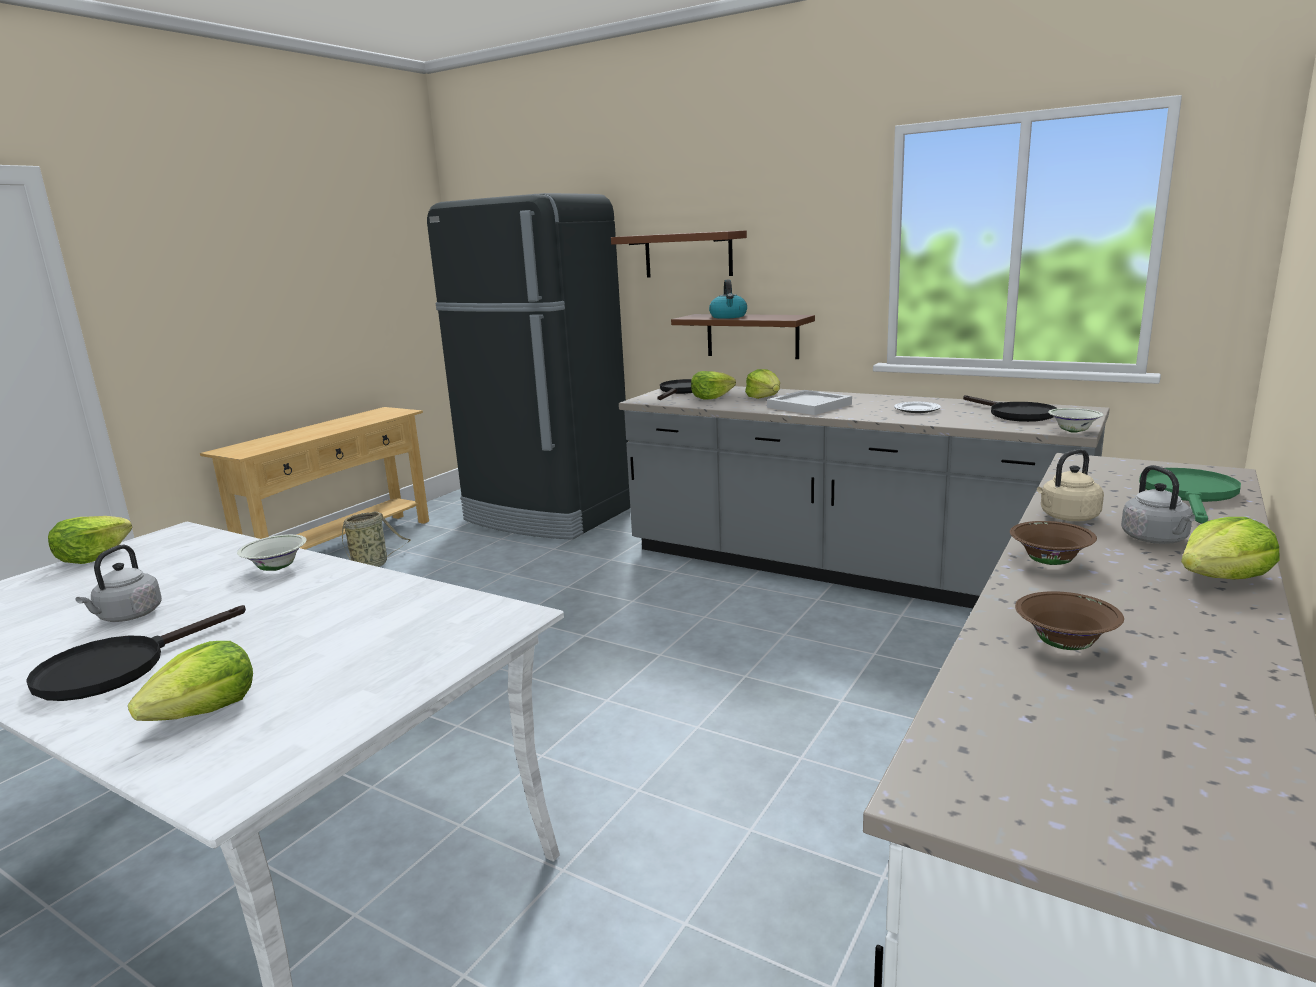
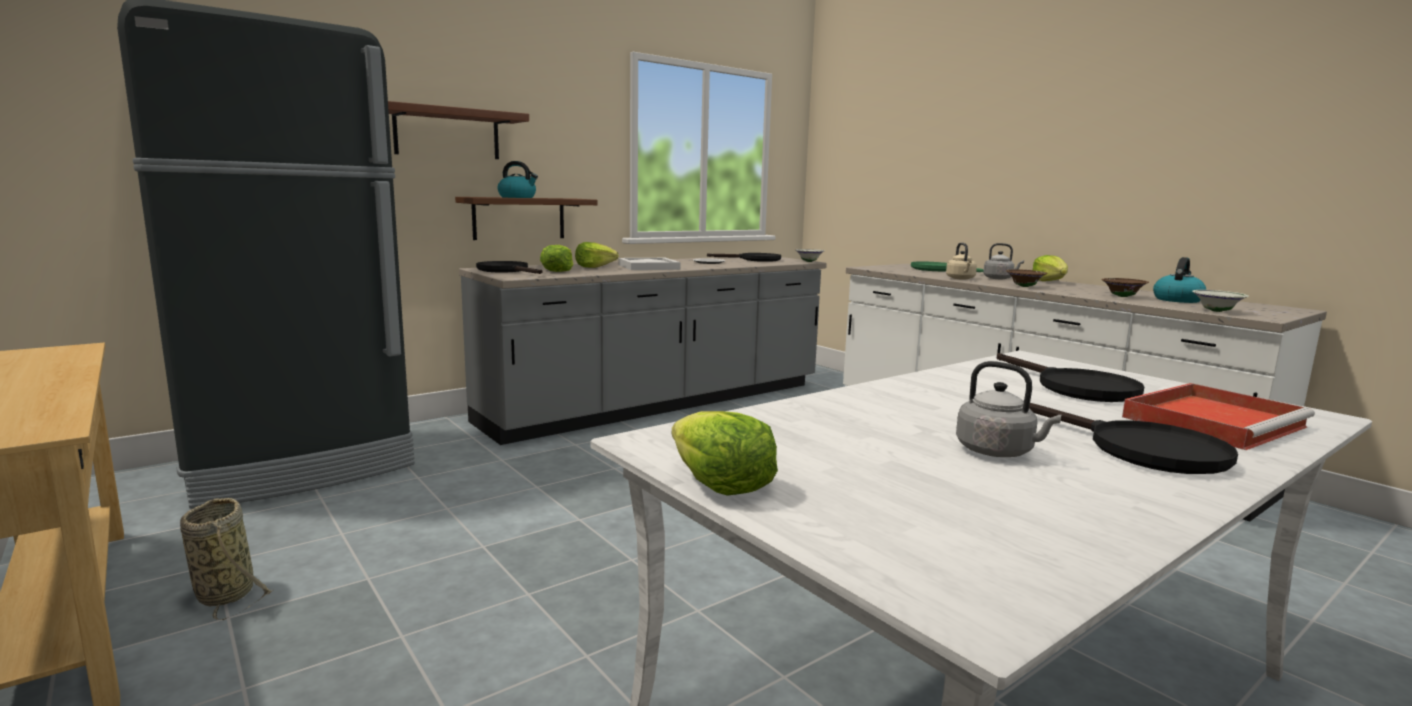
camera: 70 degrees left, 5 degrees down
(205, 711) = (1213, 421): lettuce -> red tray
(277, 568) = (873, 401): white bowl -> white bowl (1216, 311)
(350, 642) = (1075, 387): none -> black frying pan
(1130, 706) = (1177, 300): none -> kettle

